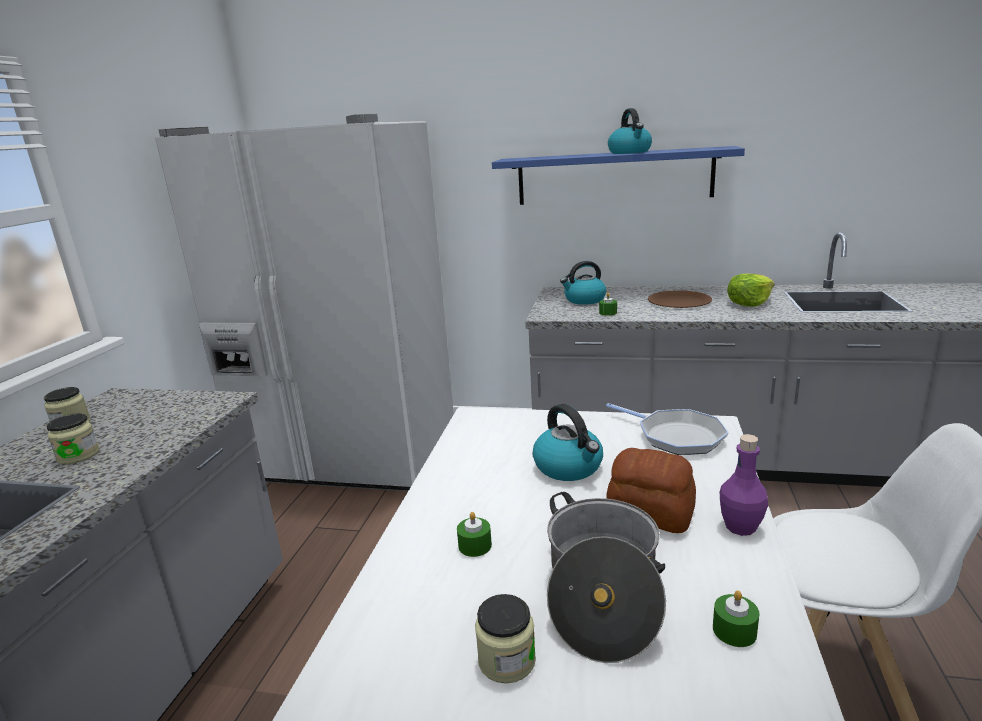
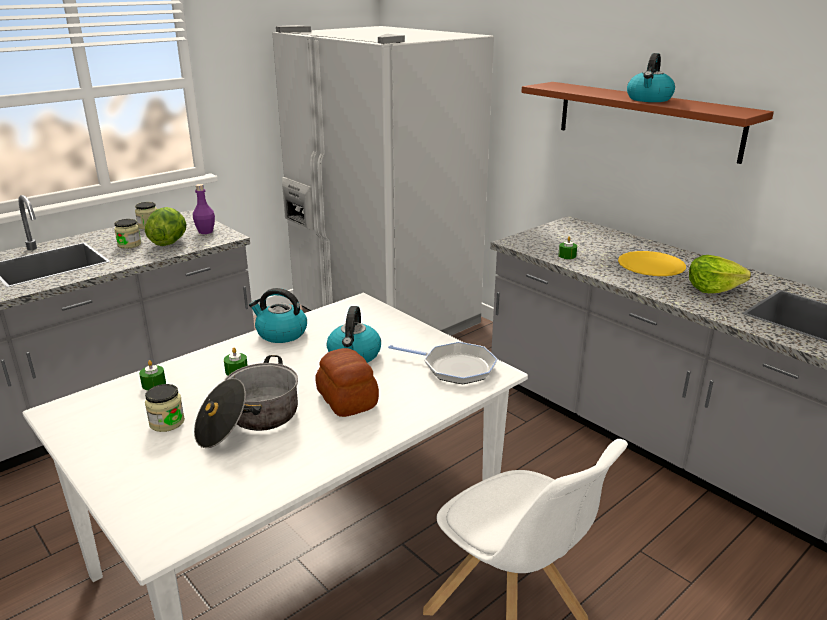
camera: 35 degrees right, 5 degrees up
(145, 432) = (169, 242): none -> lettuce
(584, 300) = (573, 238): kettle -> kettle (280, 333)
(613, 177) = (646, 120): blue shelf -> brown shelf
(676, 436) = (455, 367): frying pan -> frying pan turned 60 degrees counterclockwise
(679, 301) = (651, 266): brown plate -> yellow plate
(734, 630) = (274, 467): green candle -> green candle (154, 384)
(740, 527) = (379, 431): purple bottle -> purple bottle (205, 232)

